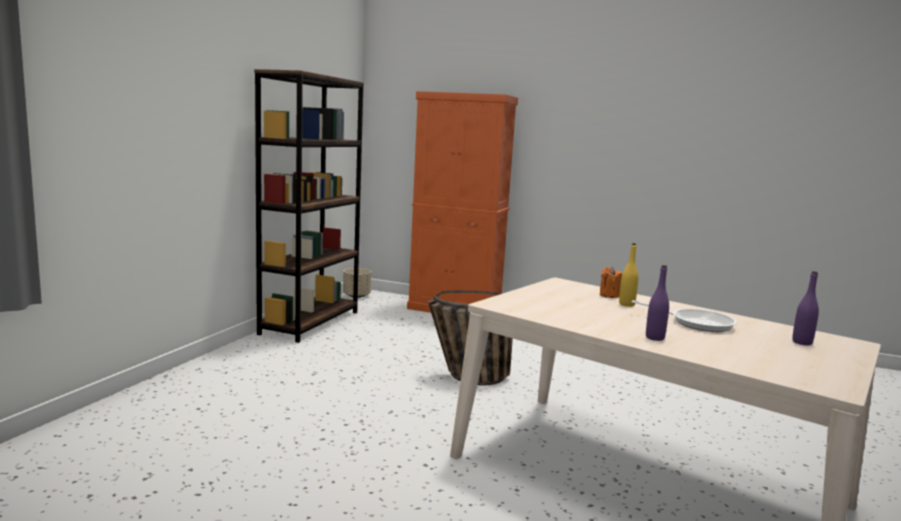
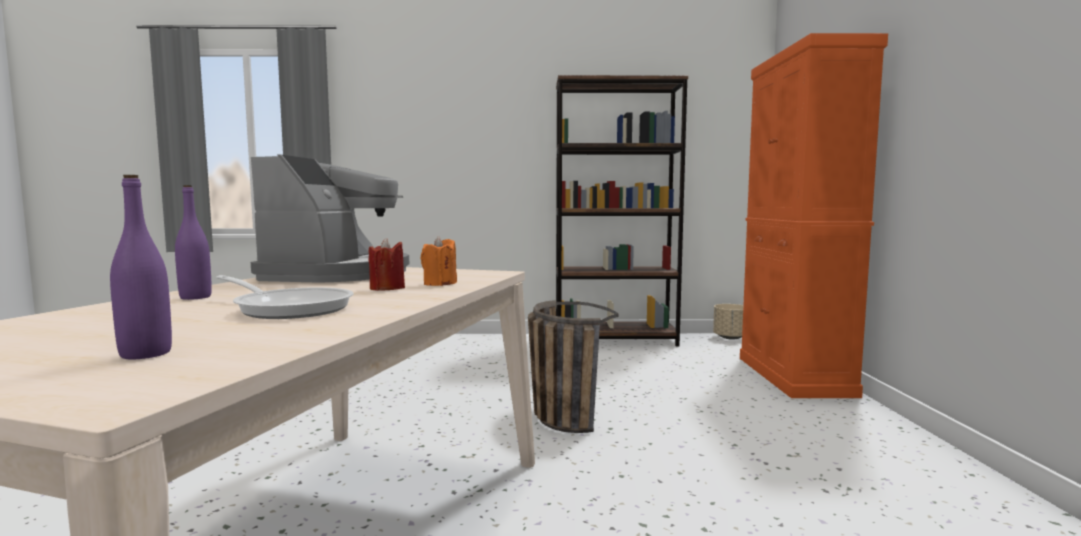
camera: 70 degrees right, 5 degrees down
(546, 307) = (339, 274): none -> coffee machine
(626, 304) = (387, 288): yellow bottle -> red candle
(696, 323) = (289, 308): frying pan -> frying pan turned 60 degrees counterclockwise

